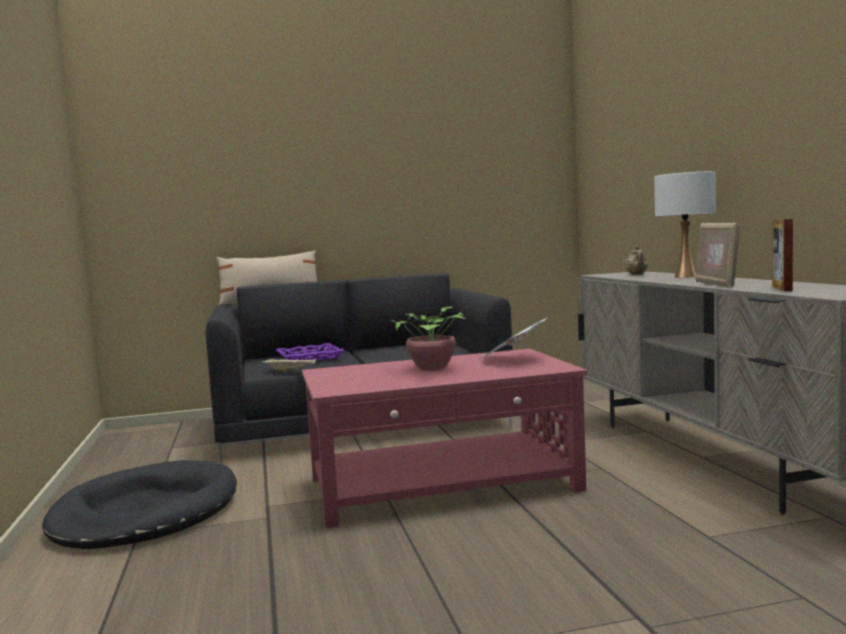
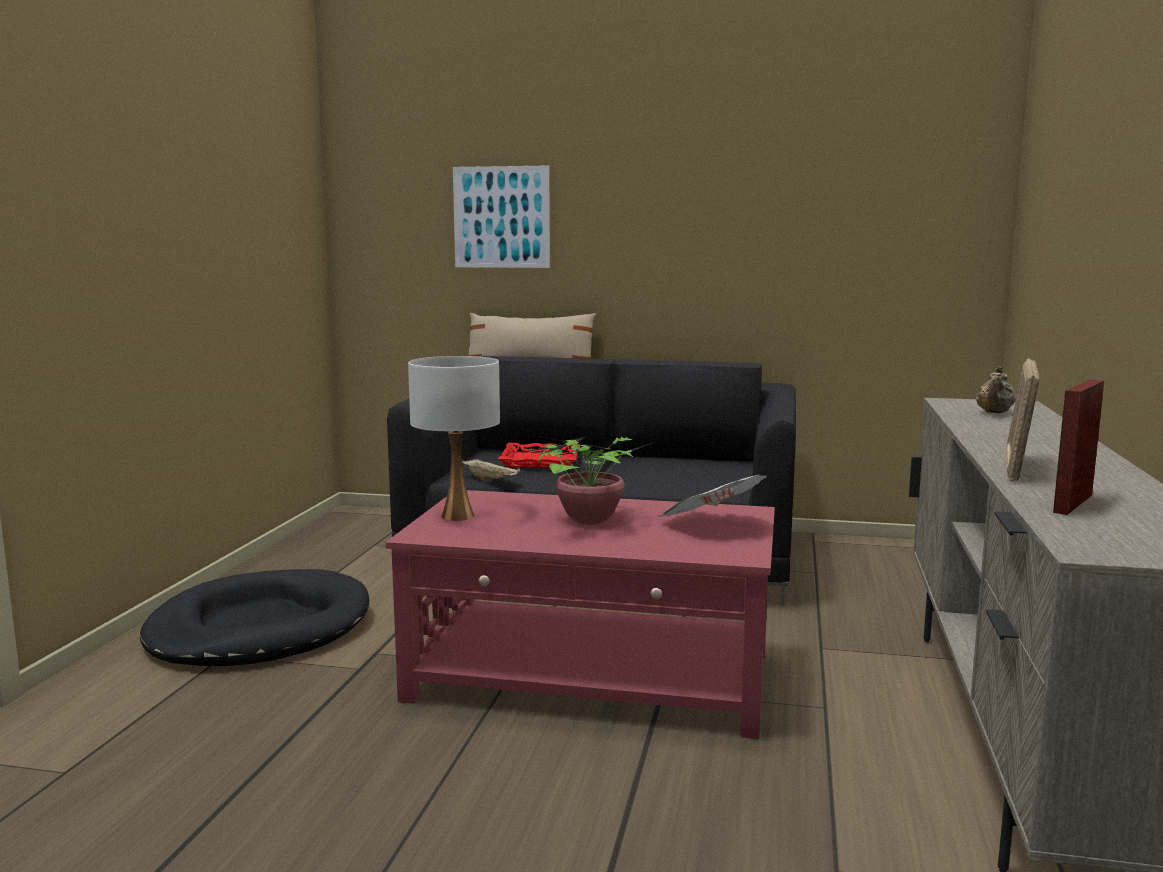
camera: 25 degrees right, 5 degrees up
(236, 182) = (501, 217): none -> picture
(310, 357) = (540, 461): purple tray -> red tray
(685, 276) = (1044, 433): white table lamp -> white table lamp (458, 516)

